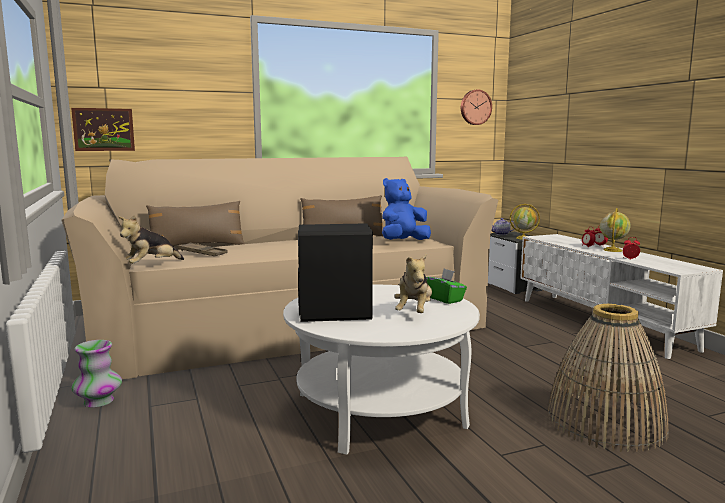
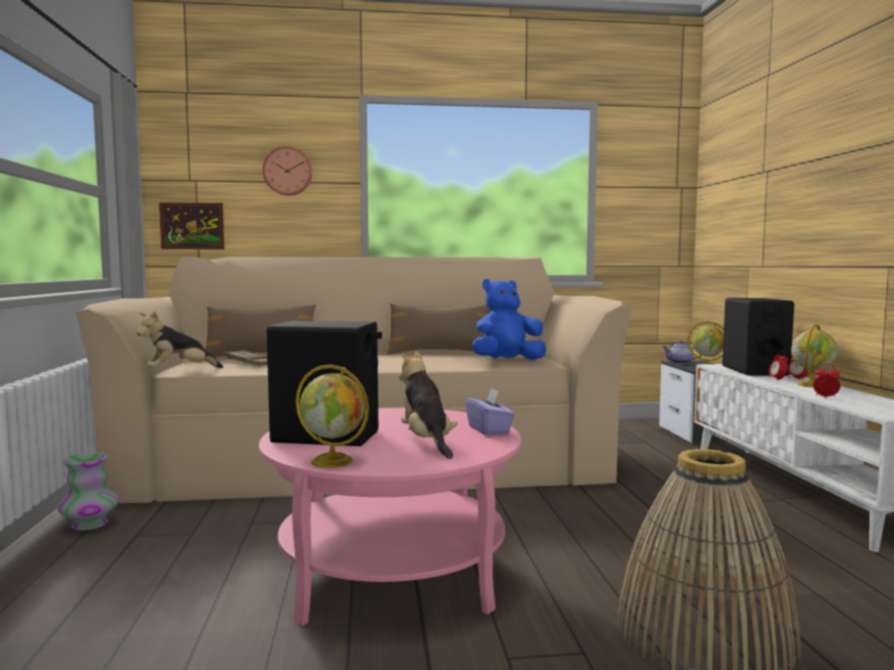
camera: 15 degrees right, 5 degrees down
(368, 333) = (333, 461): none -> globe
(380, 409) = (393, 572): white coffee table -> pink coffee table
(414, 312) = (427, 442): plush toy -> plush toy turned 135 degrees clockwise
(445, 299) = (489, 430): green tissue box -> purple tissue box
(475, 107) = (650, 197): wall clock -> wall clock (287, 171)
(566, 240) = (754, 371): none -> black speaker

